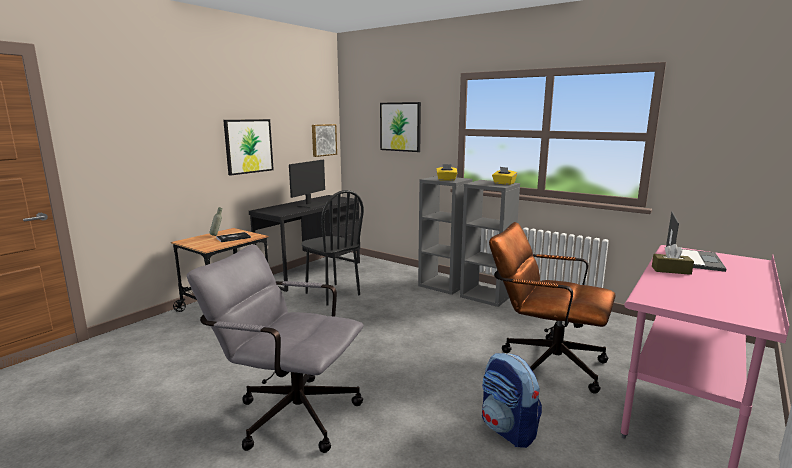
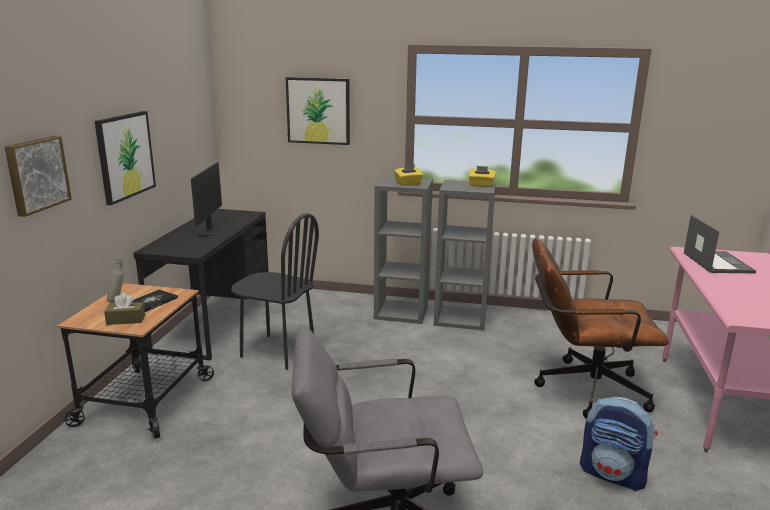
camera: 25 degrees left, 5 degrees up
(323, 140) = (200, 131): picture -> picture (36, 174)
(671, 270) = (717, 279): brown tissue box -> brown tissue box (126, 320)

